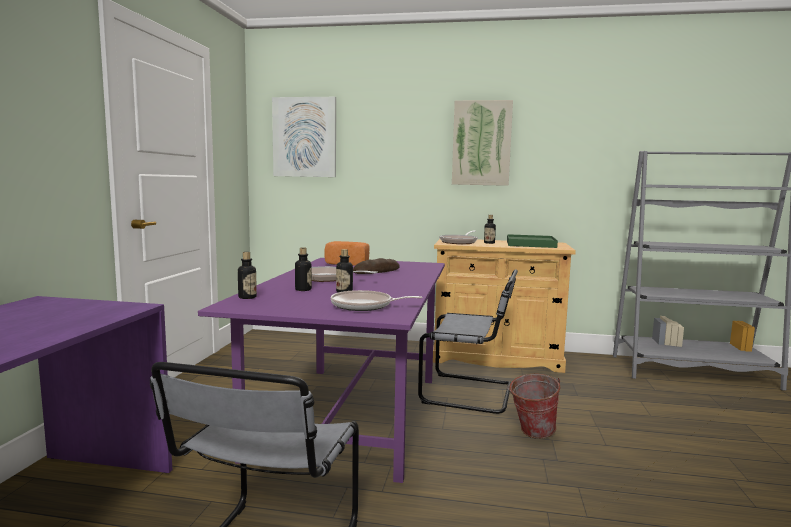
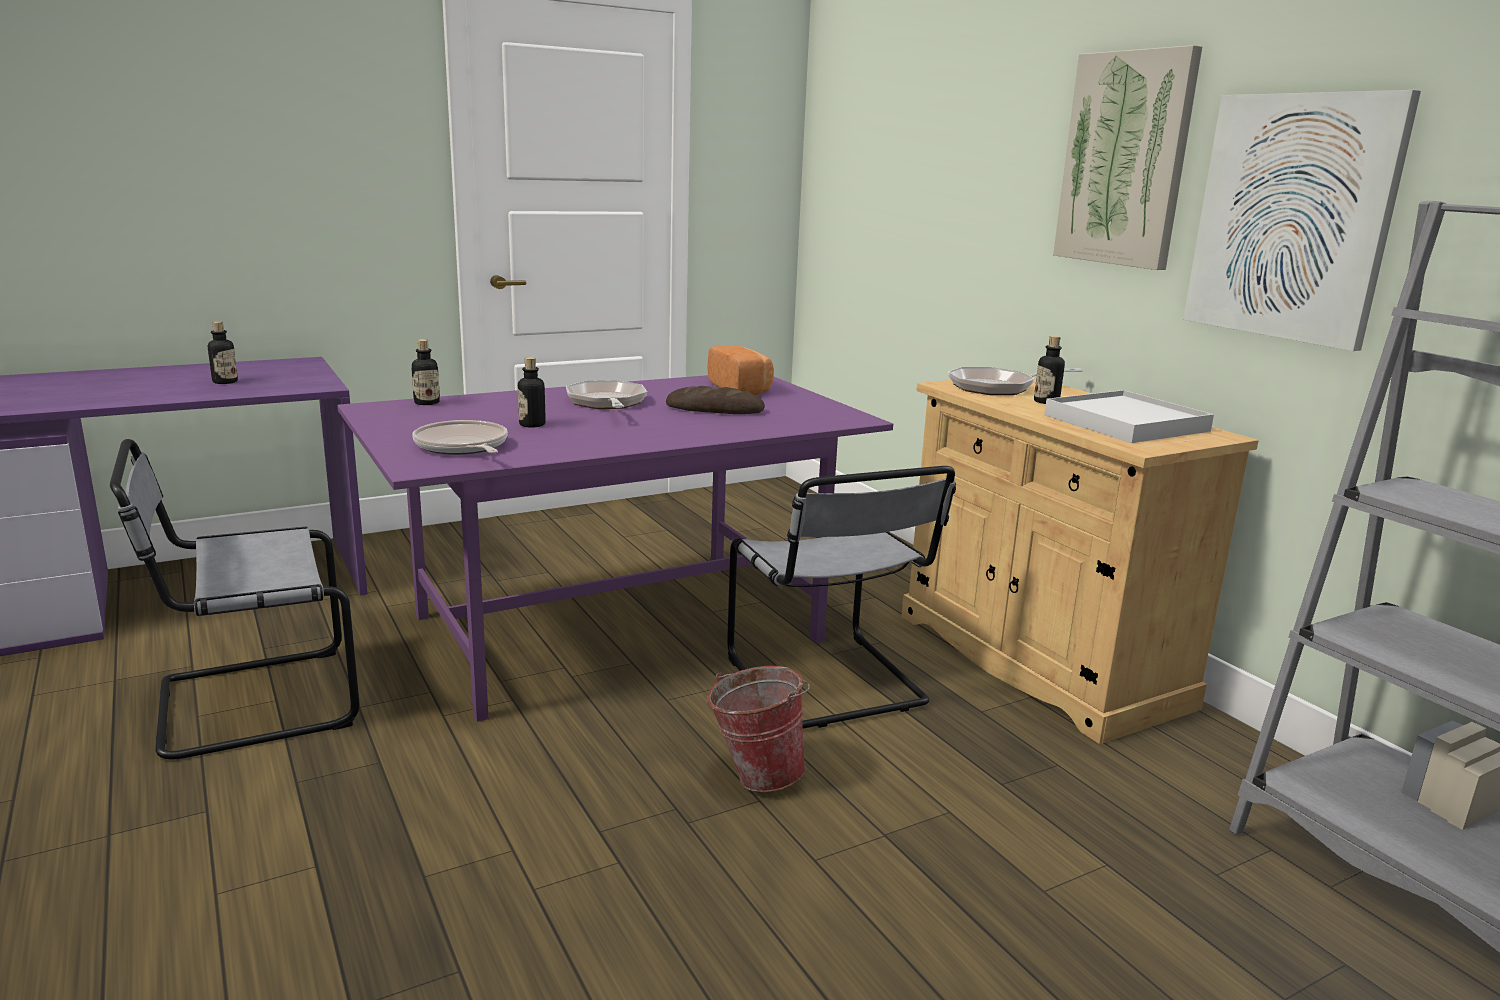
camera: 50 degrees right, 10 degrees up
(303, 289) = (511, 409): bottle -> bottle (225, 382)
(305, 137) = (863, 141): picture -> picture (1293, 218)
(530, 244) = (1125, 423): green tray -> white tray

